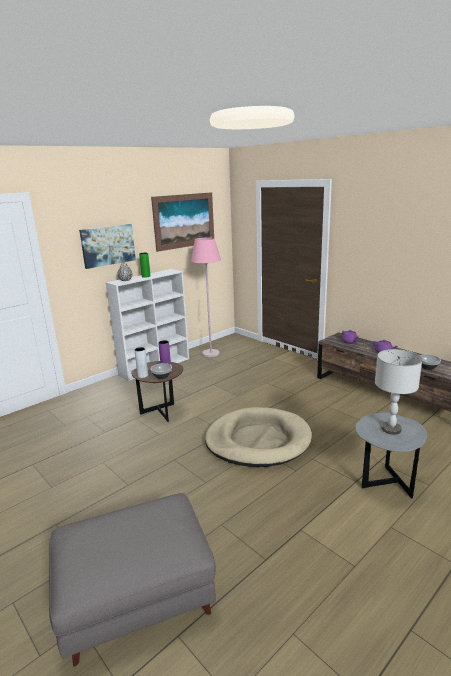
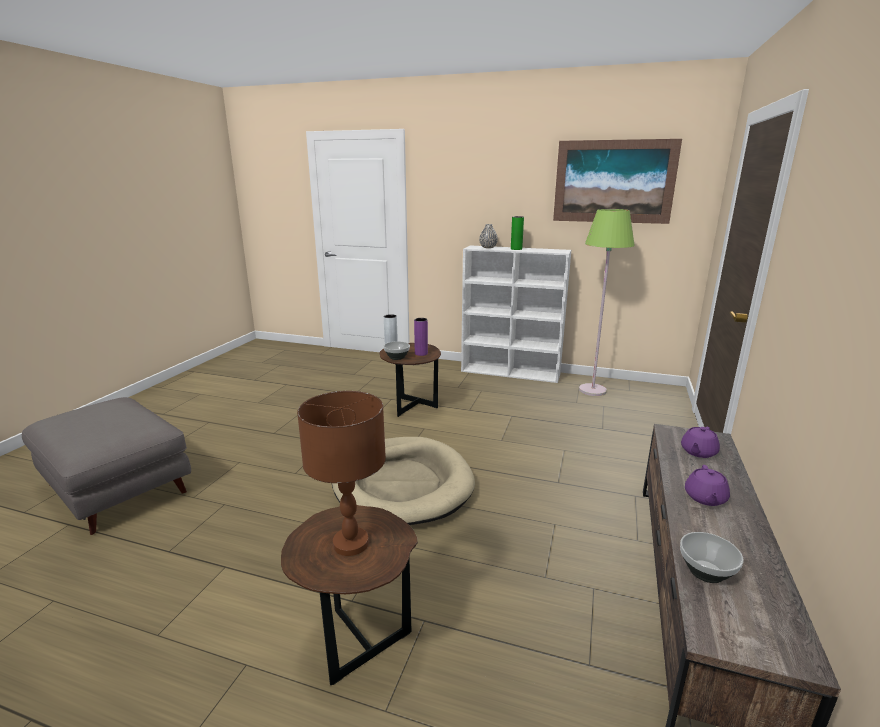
camera: 60 degrees right, 0 degrees up
(108, 245) = (483, 200): picture -> none
(211, 353) = (592, 390): pink floor lamp -> green floor lamp
(384, 485) = (356, 639): grey side table -> brown side table
(391, 429) = (351, 543): grey table lamp -> brown table lamp

